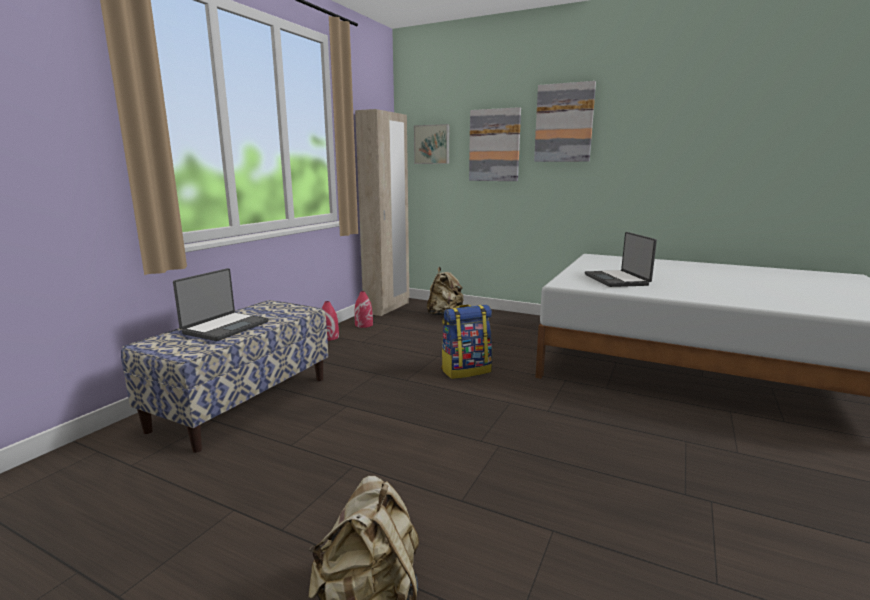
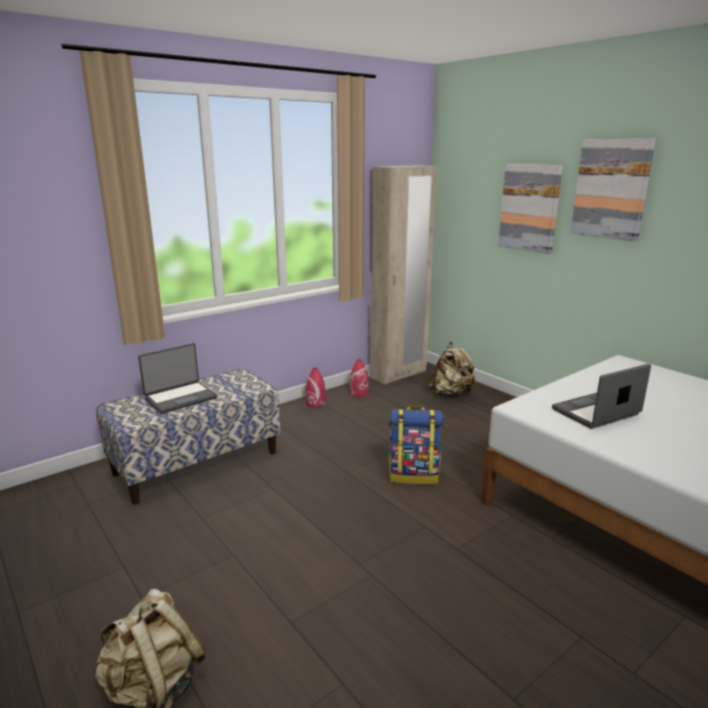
camera: 25 degrees right, 5 degrees up
(432, 144) = (465, 199): picture -> none
(617, 280) = (597, 413): laptop -> laptop turned 45 degrees clockwise

